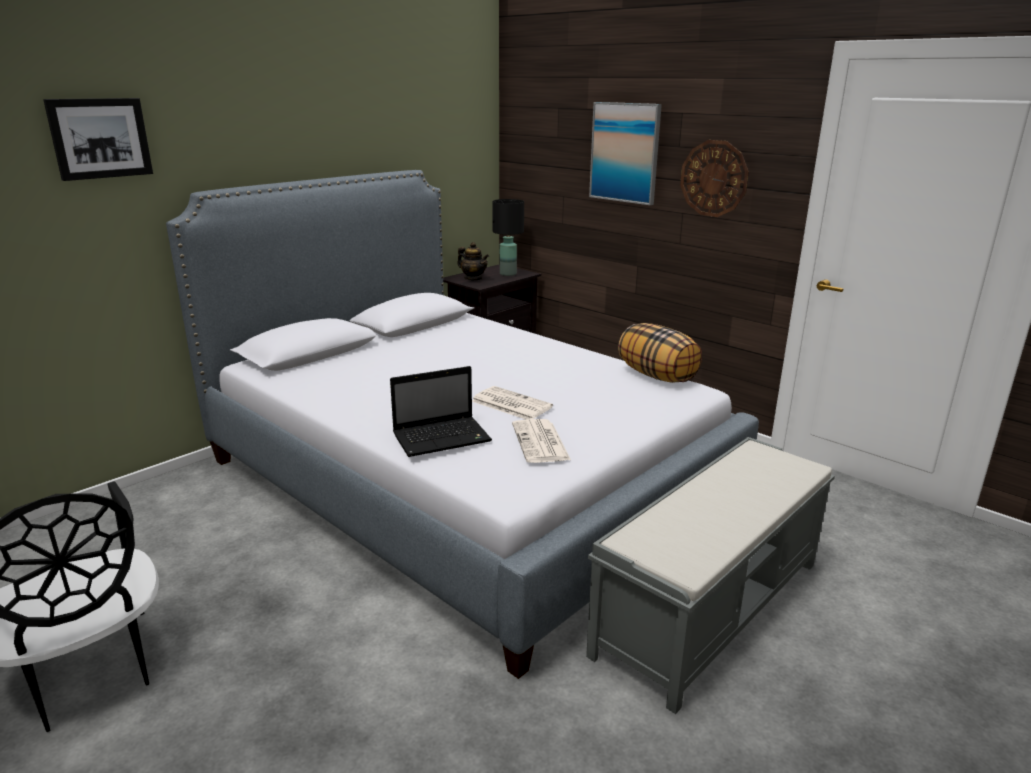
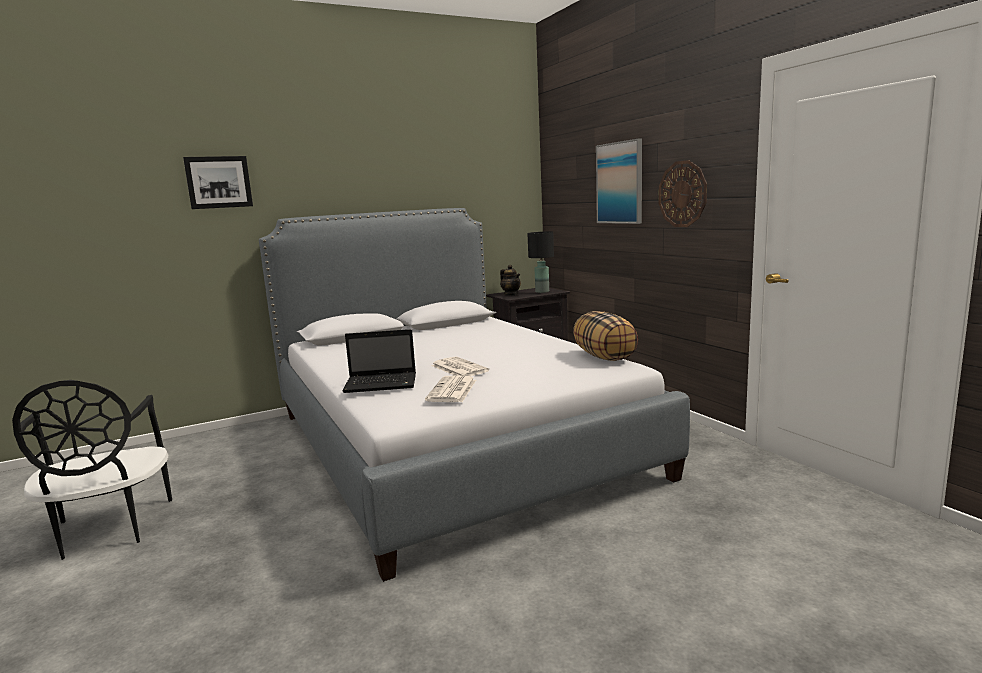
camera: 20 degrees right, 10 degrees down
(710, 606) = (591, 555): grey bench -> none

